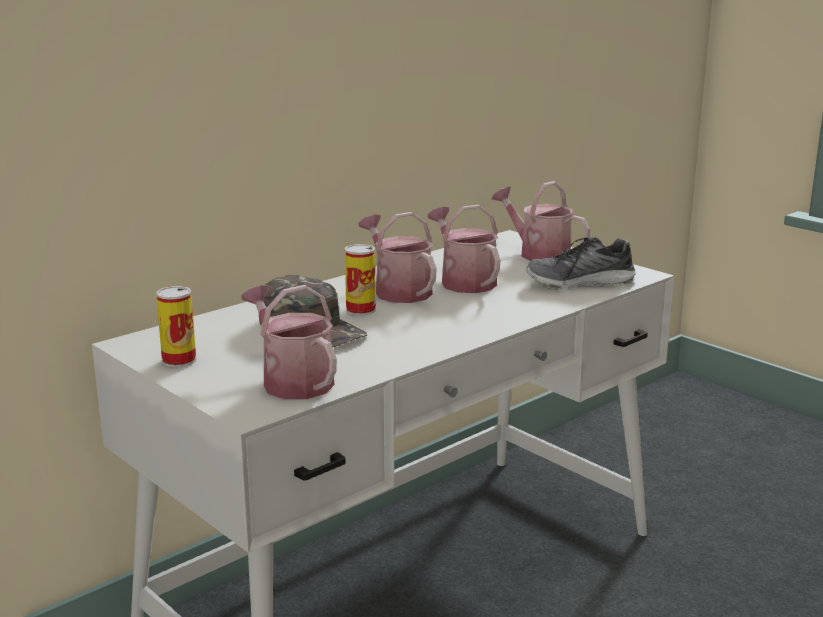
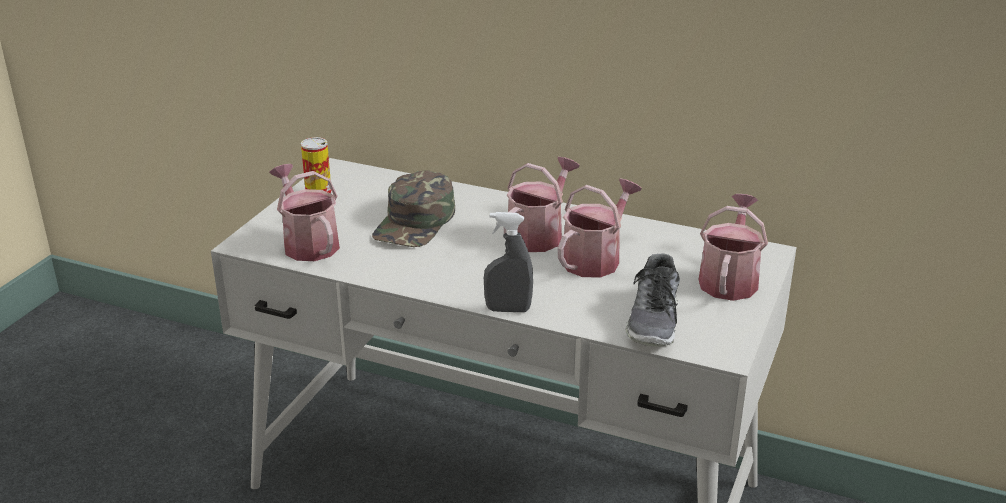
camera: 65 degrees right, 10 degrees up
(292, 380) = (308, 243): watering can -> watering can turned 60 degrees counterclockwise
(360, 310) = (474, 230): can -> none
(520, 322) = (508, 309): none -> grey spray bottle
(580, 283) = (654, 320): shoe -> shoe turned 135 degrees counterclockwise

